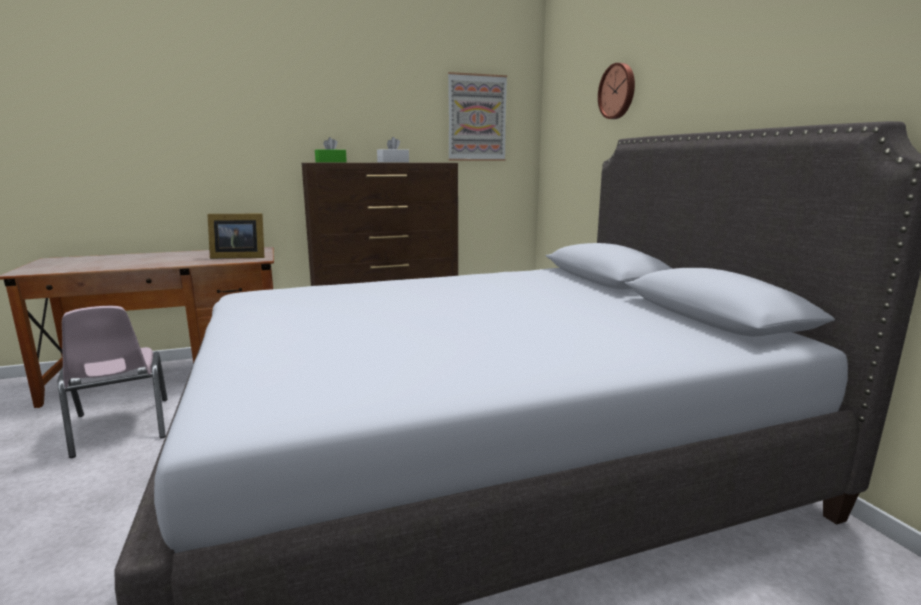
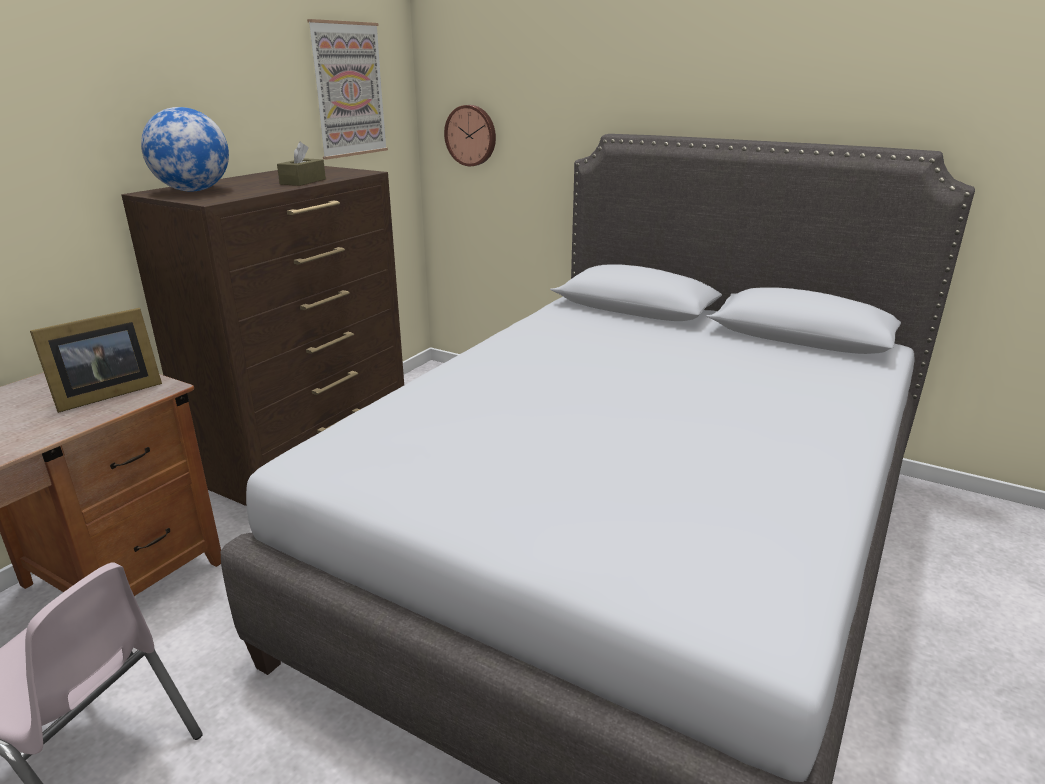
camera: 40 degrees left, 10 degrees up
(331, 162) = (193, 191): green tissue box -> globe
(393, 162) = (303, 181): white tissue box -> brown tissue box
(618, 91) = (574, 69): wall clock -> wall clock (471, 135)

